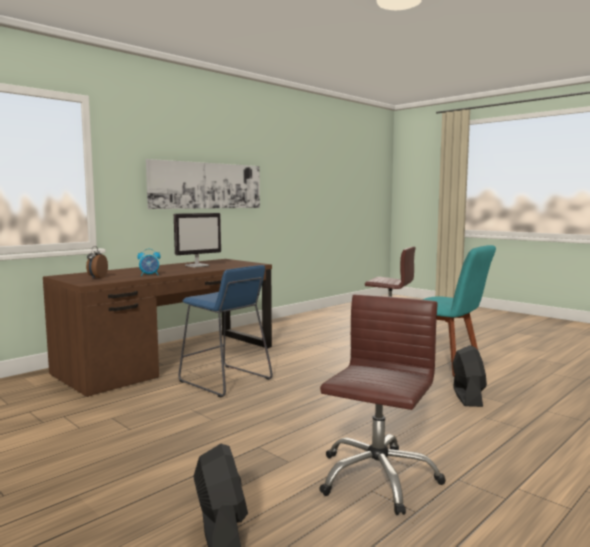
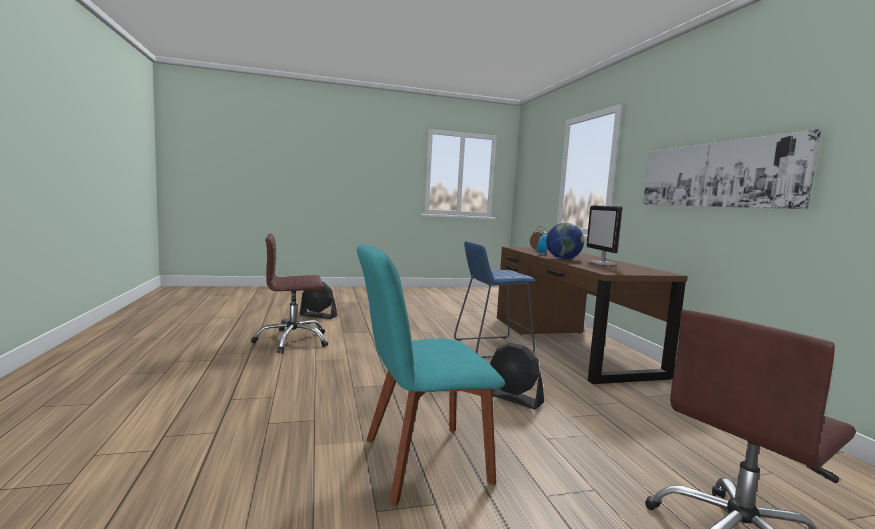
camera: 120 degrees right, 0 degrees up
(188, 270) = (563, 259): none -> globe
(376, 477) = (292, 341): brown office chair -> brown office chair turned 105 degrees clockwise
(467, 397) = (314, 412): black fan -> black fan (513, 398)

